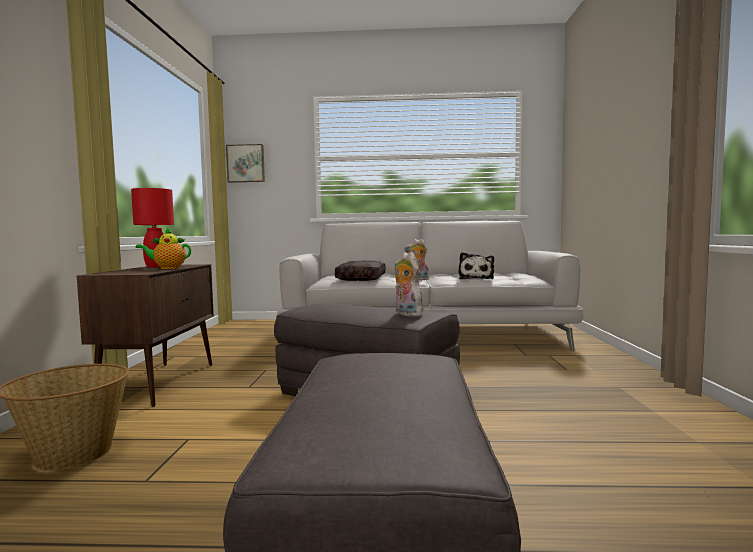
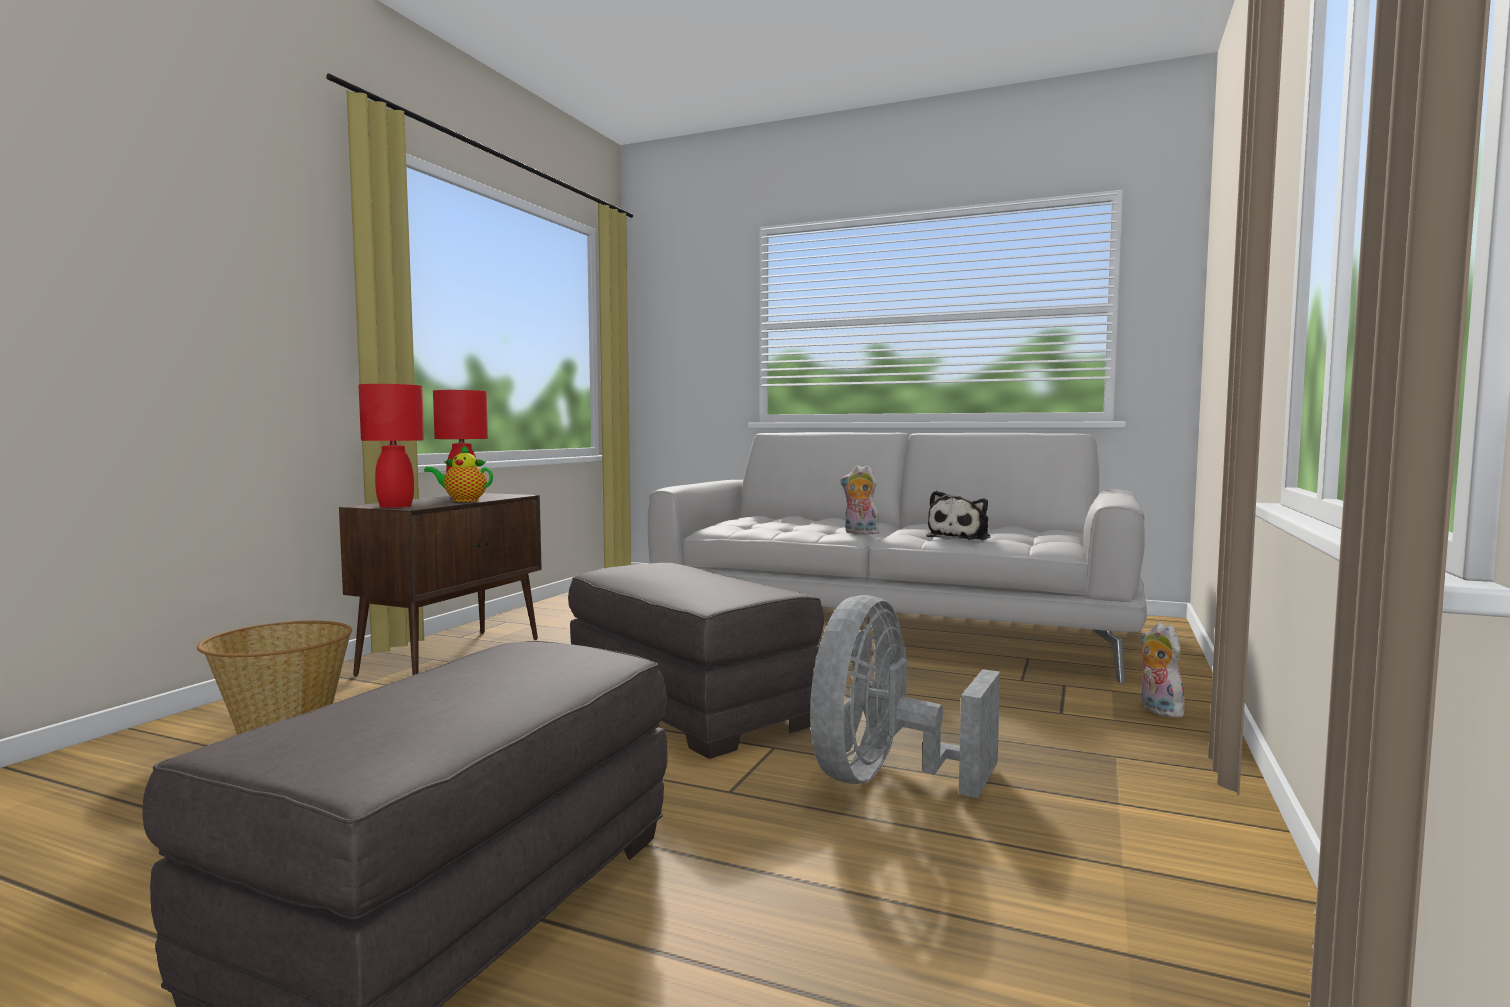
camera: 20 degrees right, 0 degrees up
(126, 273) = (396, 506): none -> red table lamp
(246, 163) = (661, 336): picture -> none
(360, 279) = (777, 526): brown pillow -> none
(406, 314) = (725, 591): plush toy -> plush toy (1157, 710)
(530, 417) = (885, 778): none -> grey fan

